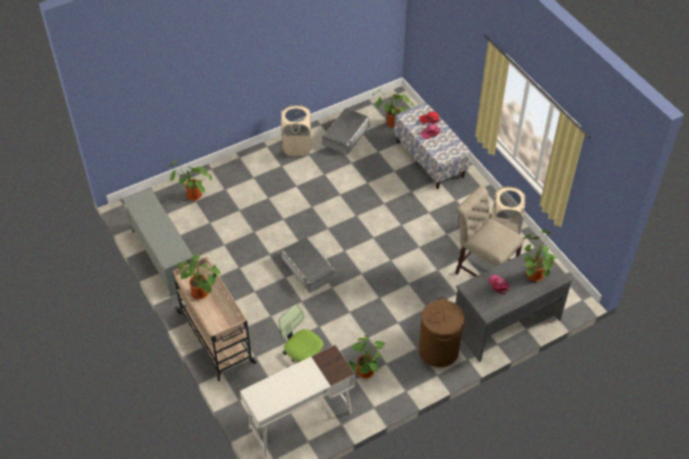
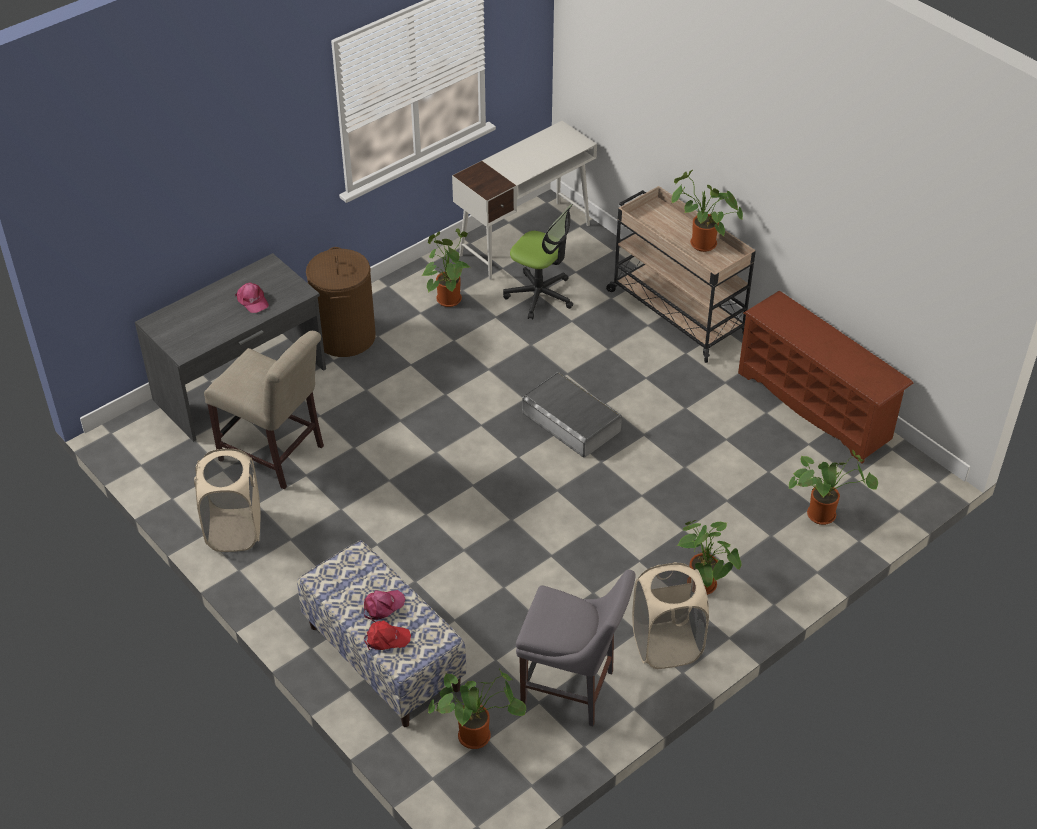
camera: 170 degrees right, 5 degrees down
(162, 258) = (816, 405): grey shoe rack -> brown shoe rack
(346, 135) = (572, 690): grey storage box -> grey chair
(533, 274) = (195, 322): potted plant -> potted plant (704, 587)

